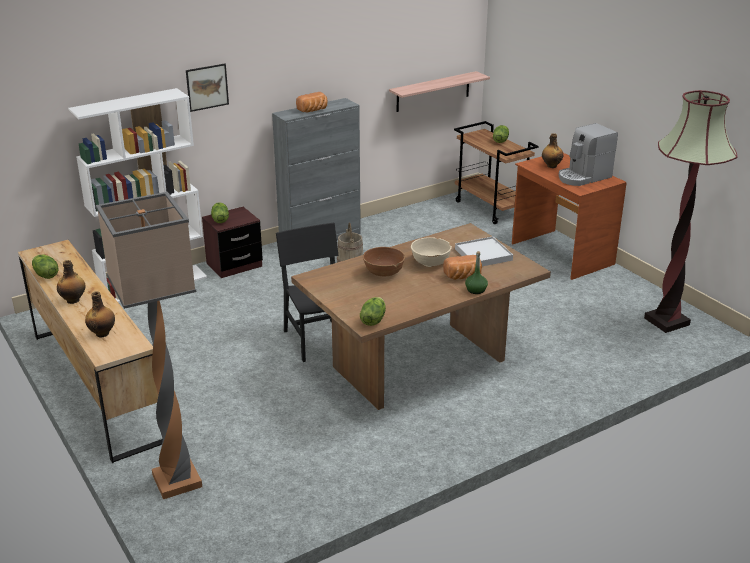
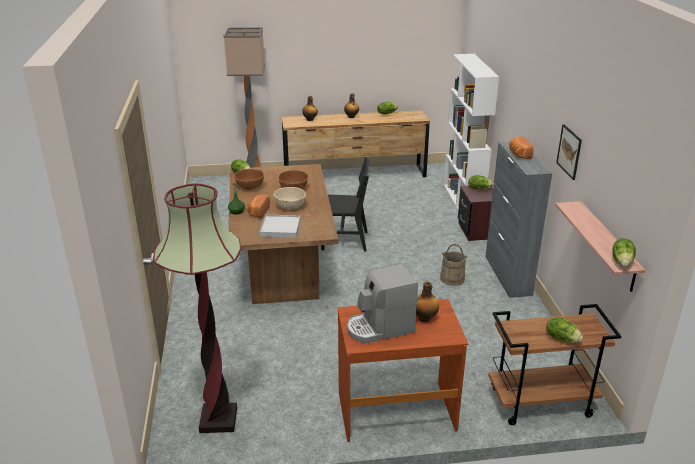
camera: 115 degrees right, 0 degrees up
(207, 87) = (511, 90): picture -> picture (569, 151)
(405, 302) = (250, 187): none -> brown bowl
(474, 75) = (622, 262): none -> lettuce
(583, 177) = (380, 328): coffee machine -> coffee machine turned 105 degrees counterclockwise

